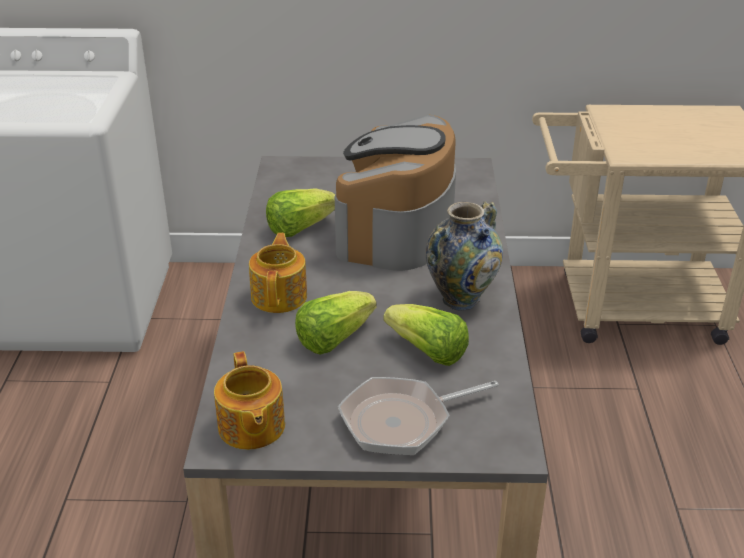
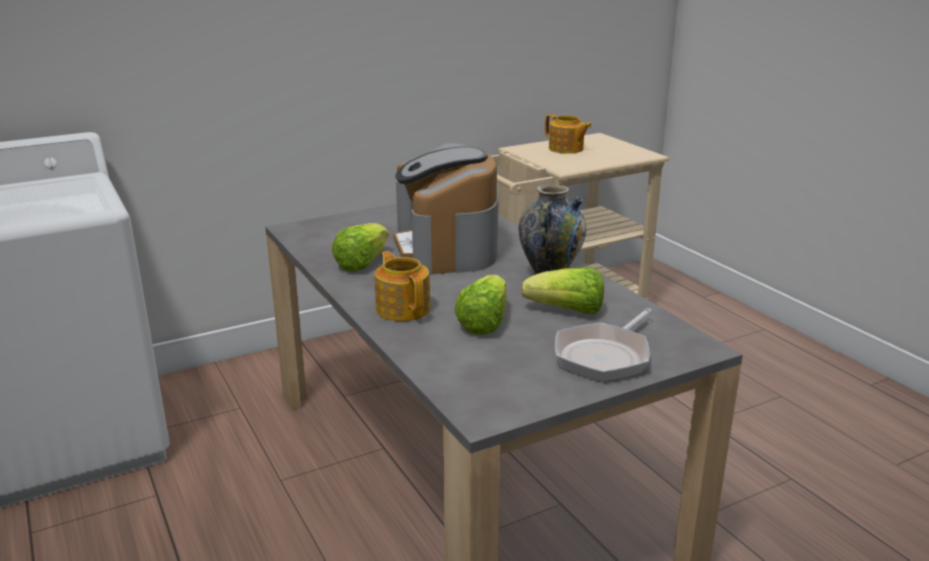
camera: 30 degrees left, 10 degrees down
(251, 428) = (493, 397): teapot -> teapot (566, 149)

